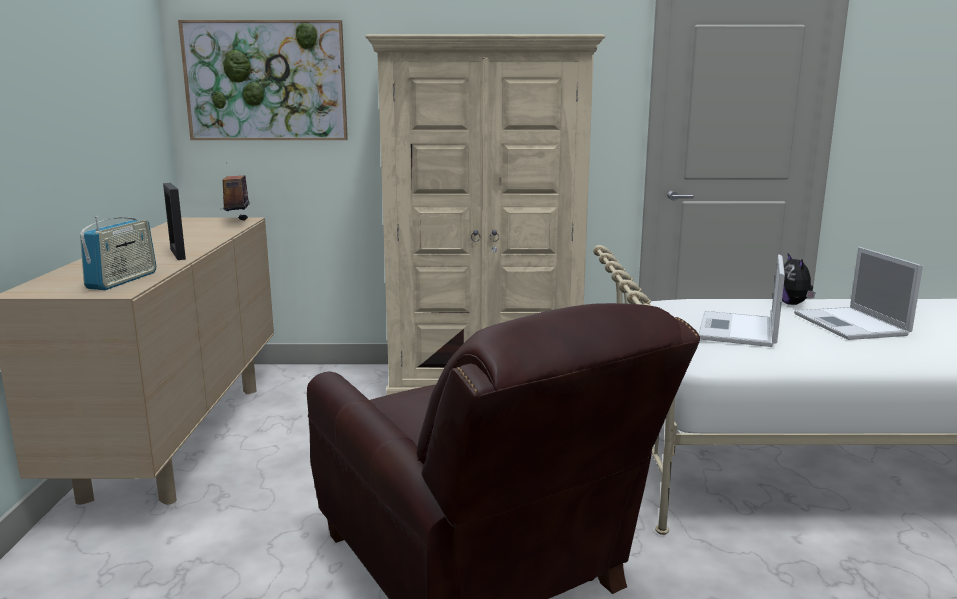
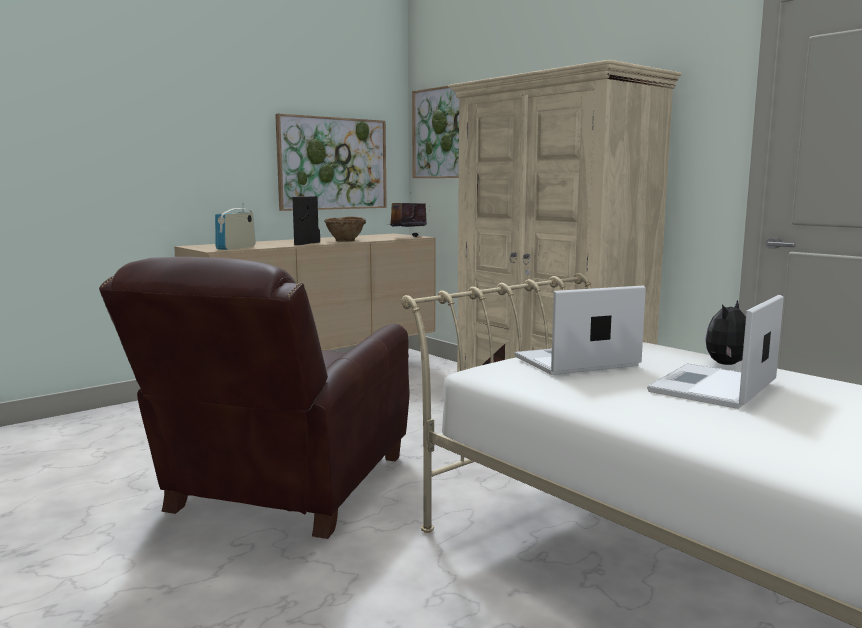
camera: 50 degrees right, 5 degrees down
(116, 128) = (332, 163): none -> picture
(122, 280) = (236, 247): radio -> radio turned 135 degrees clockwise
(199, 240) = (345, 241): none -> brown bowl

